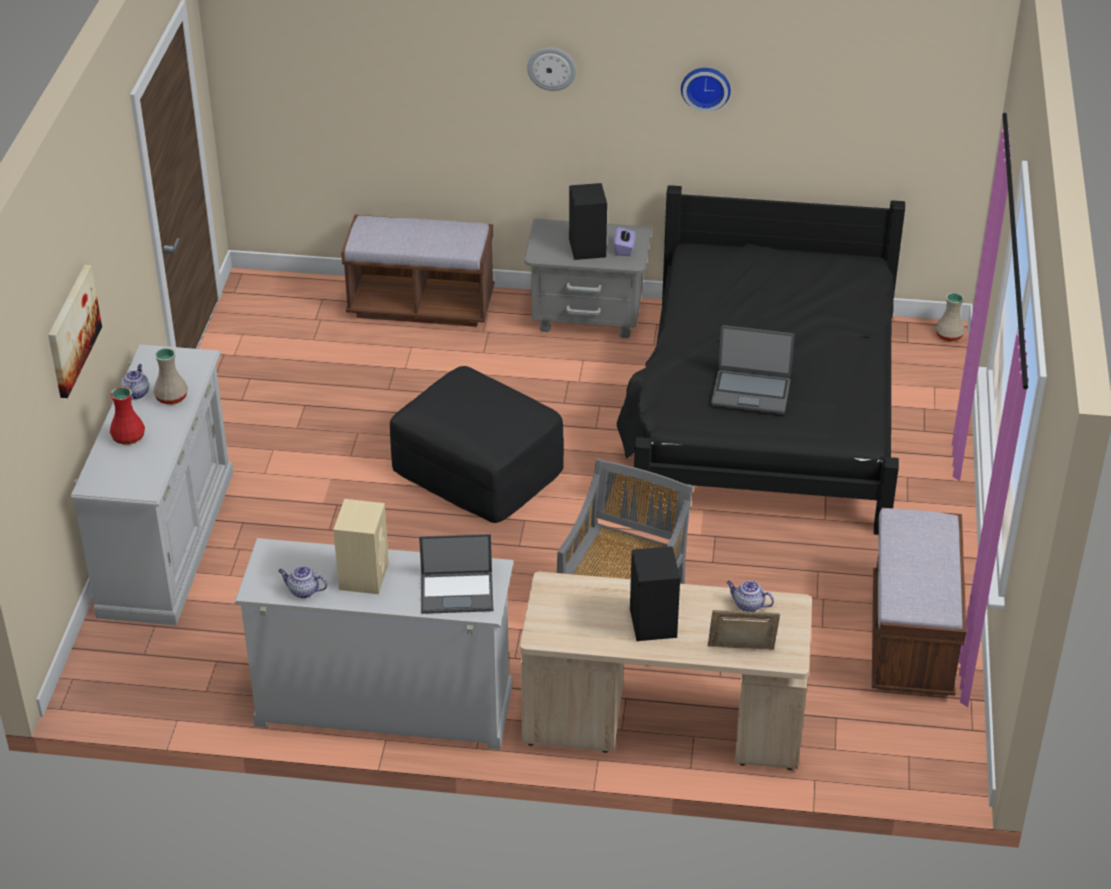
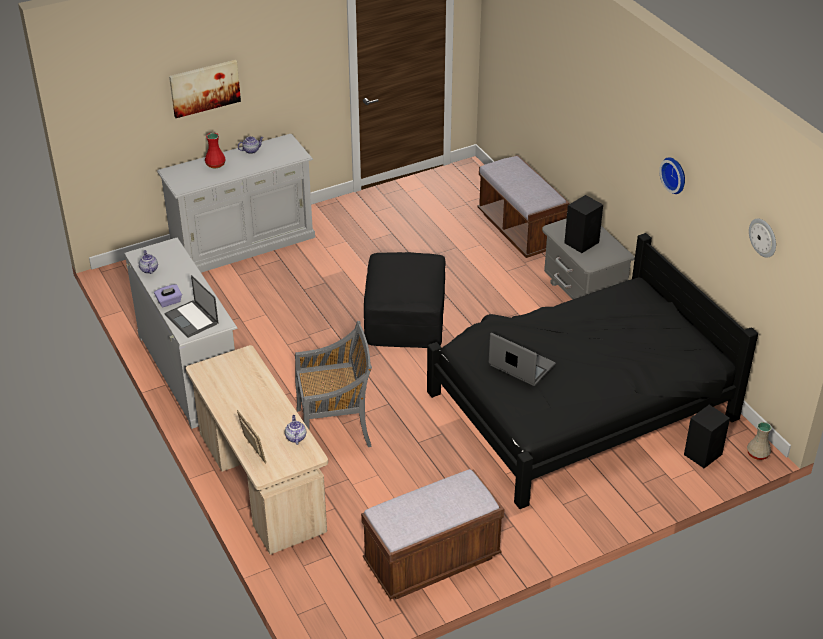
camera: 55 degrees right, 0 degrees up
(171, 397) = (259, 161): beige vase -> none
(364, 575) = (178, 283): beige speaker -> none
(551, 68) = (609, 113): wall clock -> wall clock (763, 237)
(624, 249) = (598, 256): purple tissue box -> purple tissue box (169, 302)
(653, 622) = (248, 406): black speaker -> black speaker (703, 454)
(751, 392) = (521, 366): laptop -> laptop turned 150 degrees clockwise

